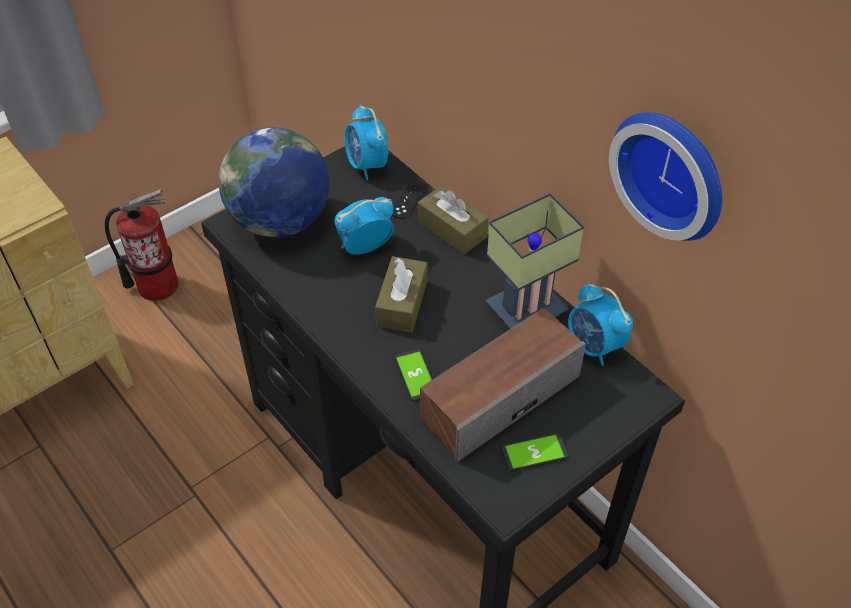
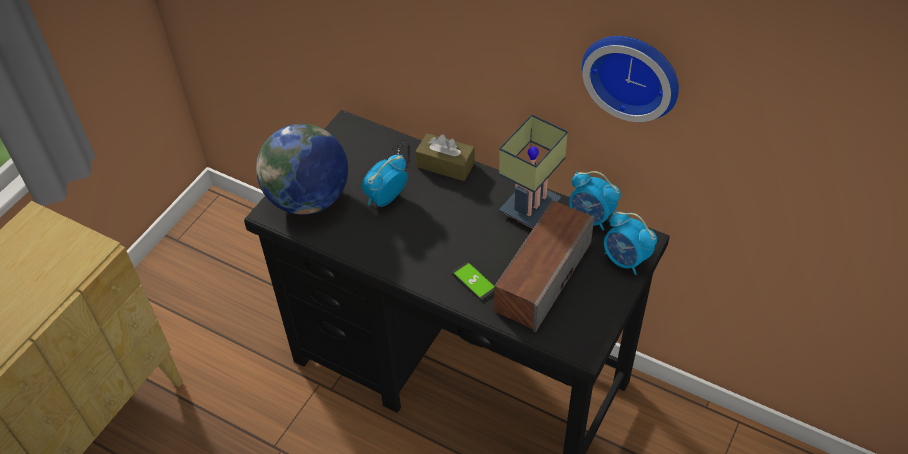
camera: 20 degrees left, 0 degrees up
(157, 285) = (162, 294): fire extinguisher -> none
(367, 165) = (354, 135): alarm clock -> alarm clock (625, 260)
(402, 303) = (436, 232): brown tissue box -> none
(534, 453) = (586, 307): phone -> none

